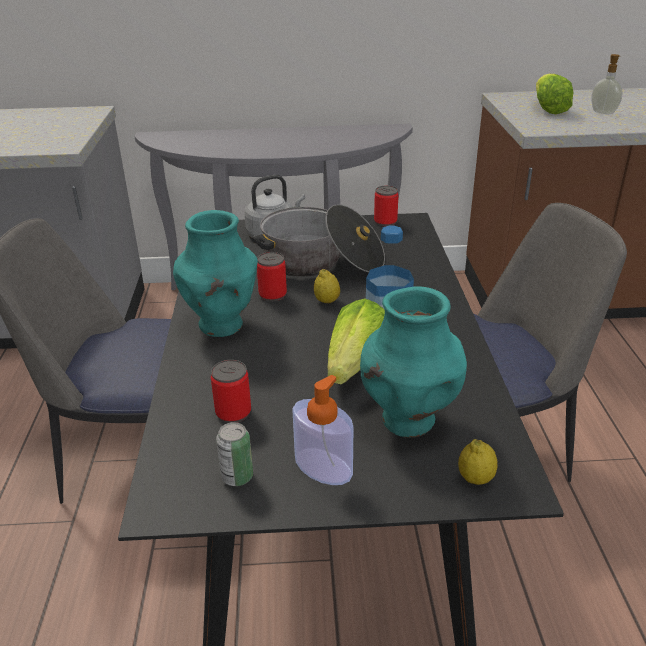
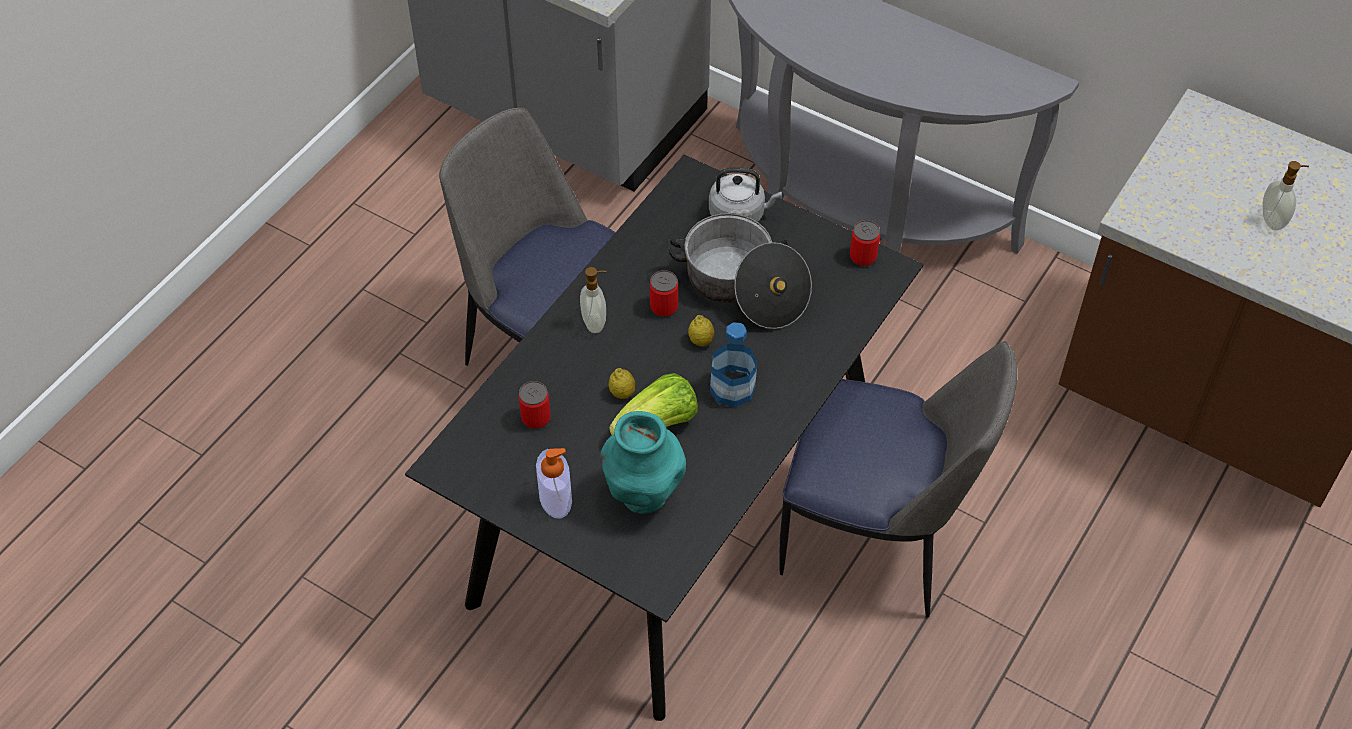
camera: 35 degrees right, 20 degrees up
(222, 325) = (595, 322): turquoise vase -> soap dispenser
(237, 477) = (498, 472): can -> none
(475, 479) = (639, 565): lemon -> lemon (622, 393)
(548, 109) = (1213, 176): lettuce -> none

